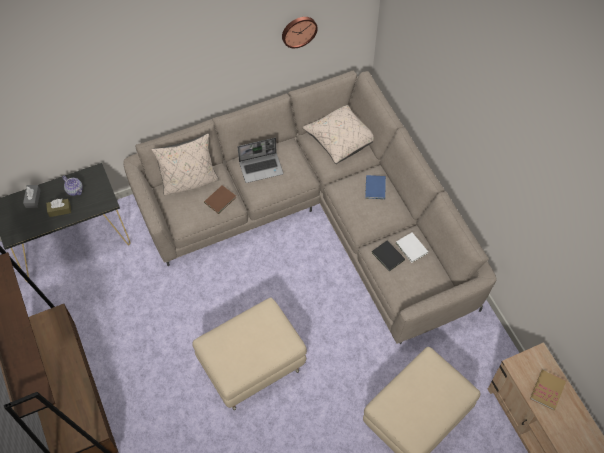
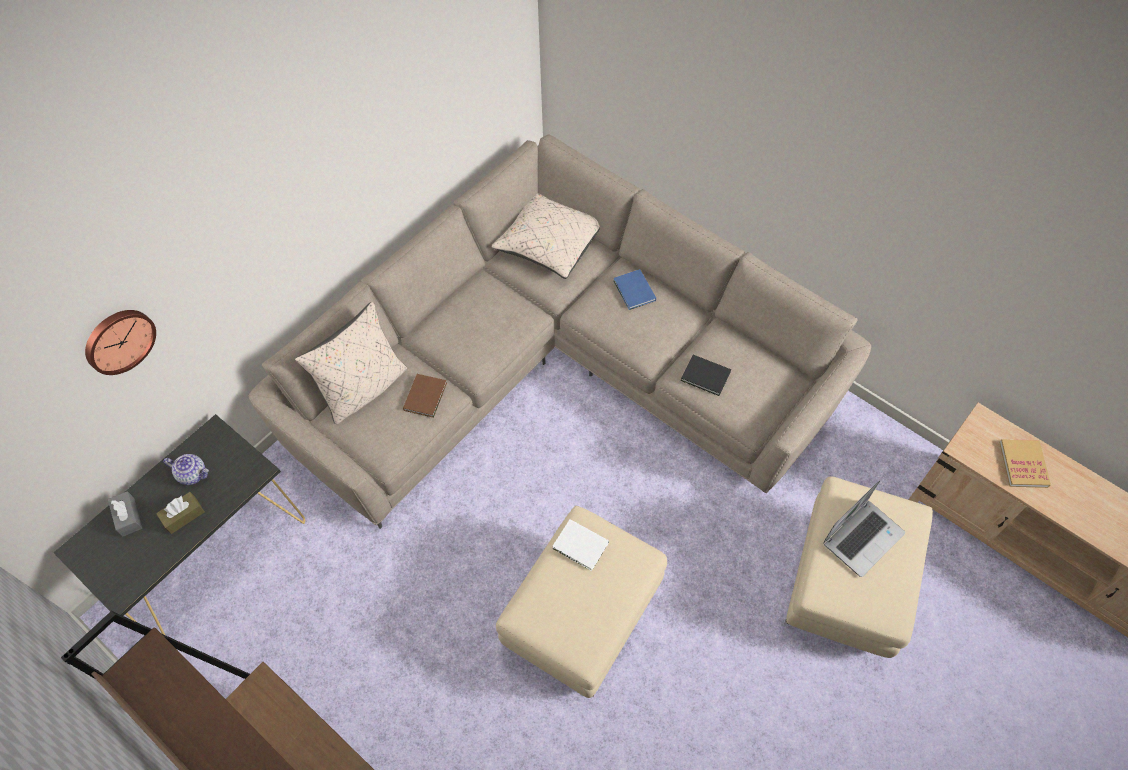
camera: 25 degrees left, 0 degrees up
(261, 168) = (460, 326): laptop -> laptop (862, 537)
(298, 31) = (445, 98): wall clock -> wall clock (118, 340)
(411, 249) = (730, 352): white book -> white book (581, 547)

